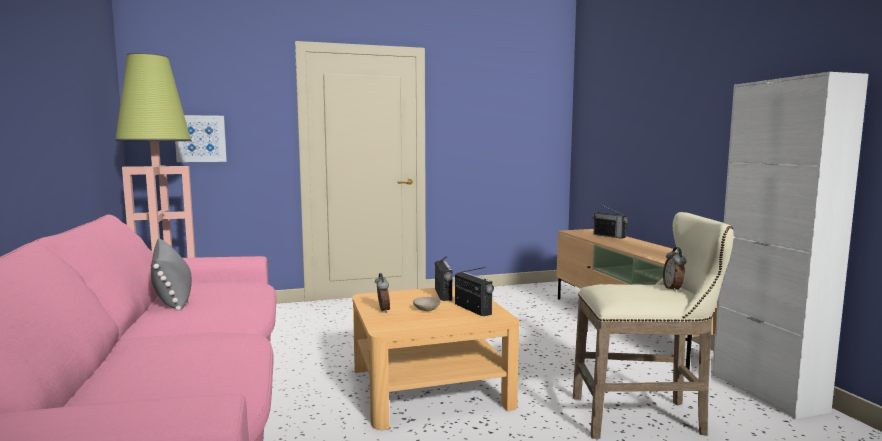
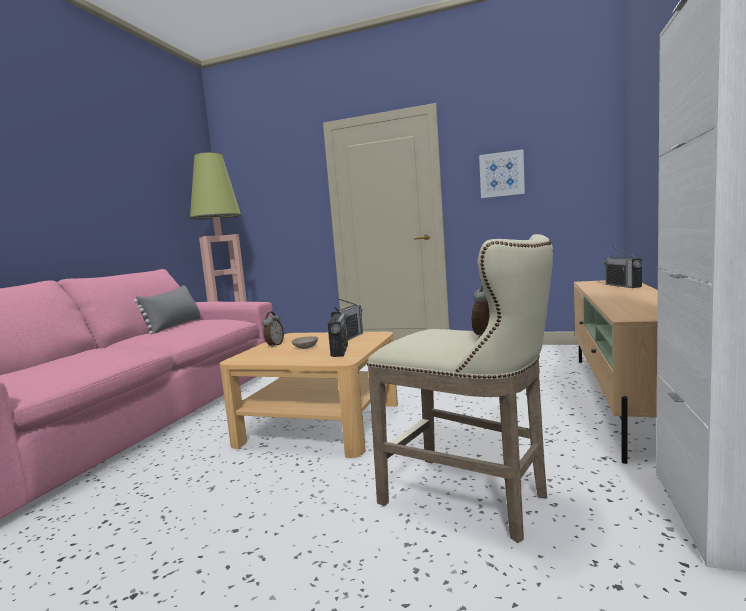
camera: 35 degrees right, 0 degrees up
(200, 138) = (263, 214): picture -> picture (501, 174)

